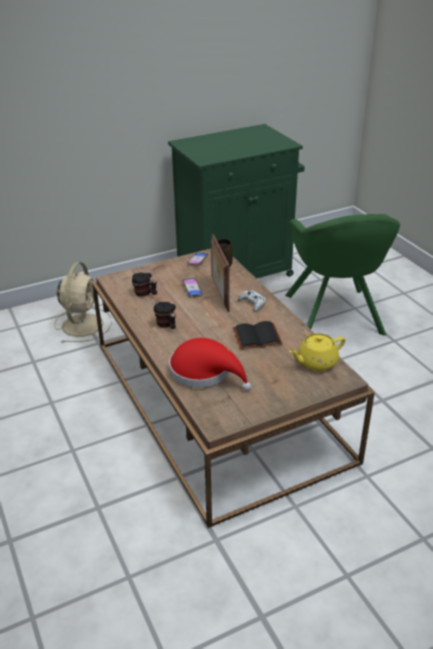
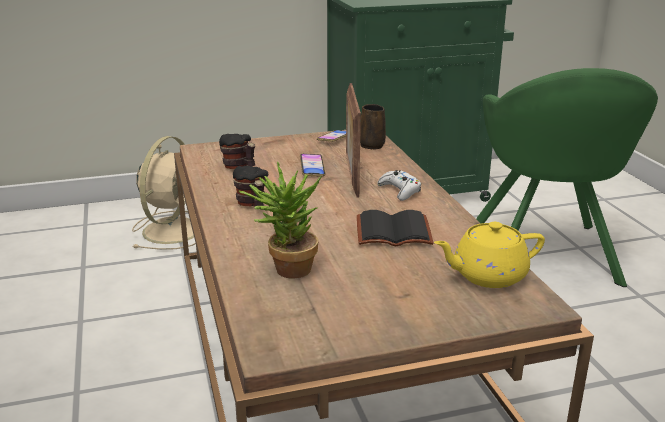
camera: 10 degrees right, 10 degrees down
(205, 372) = (285, 270): red hat -> potted plant

